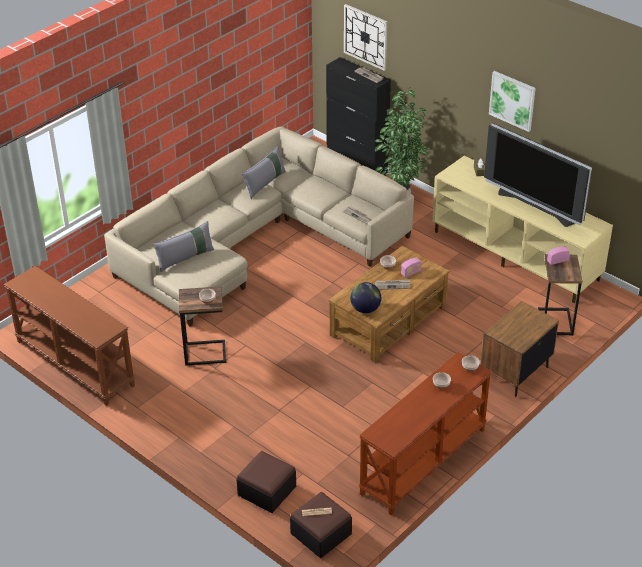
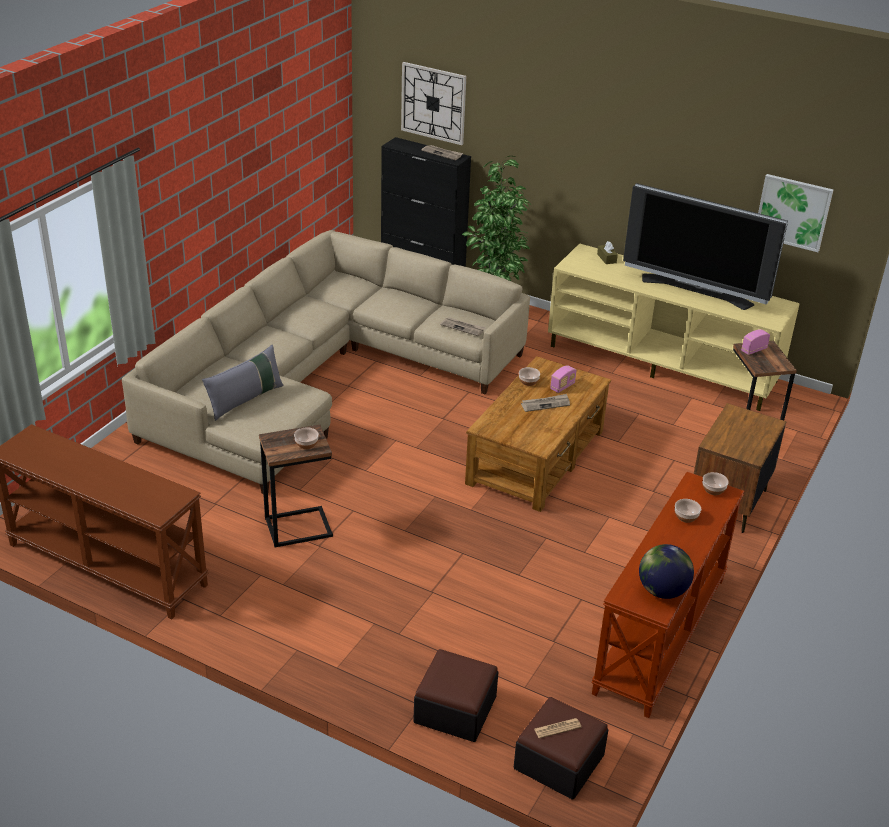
camera: 15 degrees left, 5 degrees down
(264, 183) = (324, 301): grey pillow -> none
(365, 309) = (522, 437): globe -> globe (662, 591)
(512, 100) = (653, 156): picture -> picture (793, 212)

